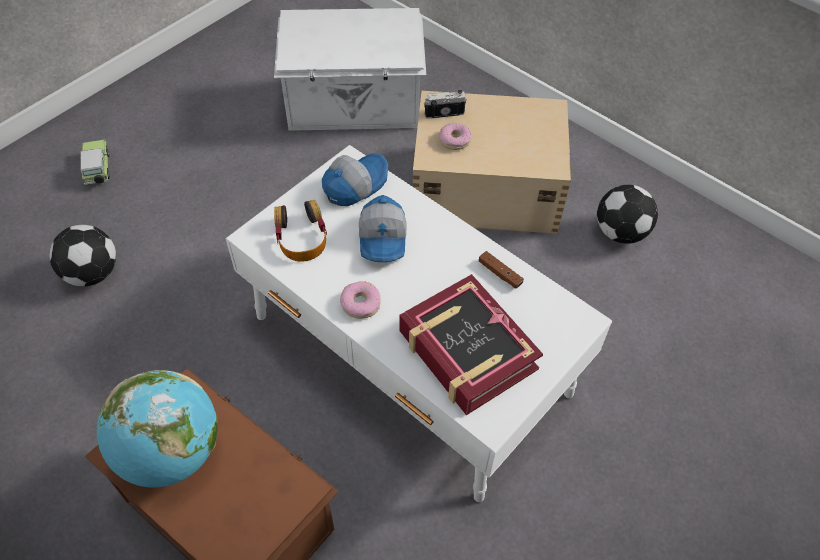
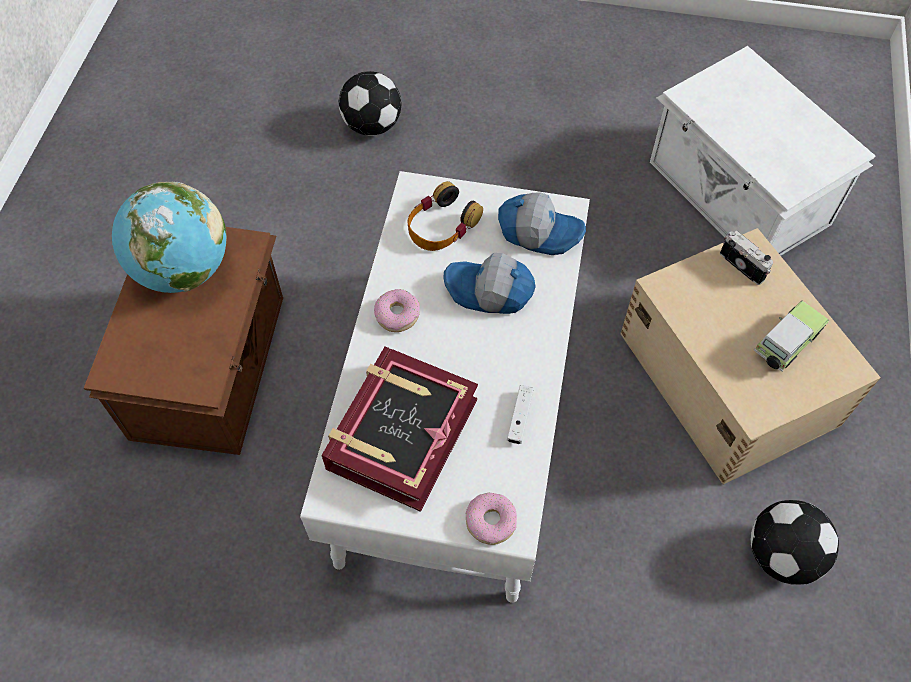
camera: 60 degrees right, 5 degrees up
(98, 170) = (480, 57): toy car -> toy car (785, 345)
(384, 239) = (489, 292): cap -> cap turned 45 degrees clockwise
(455, 140) = (711, 296): donut -> donut (490, 521)
(500, 274) = (519, 418): brown game controller -> white game controller

